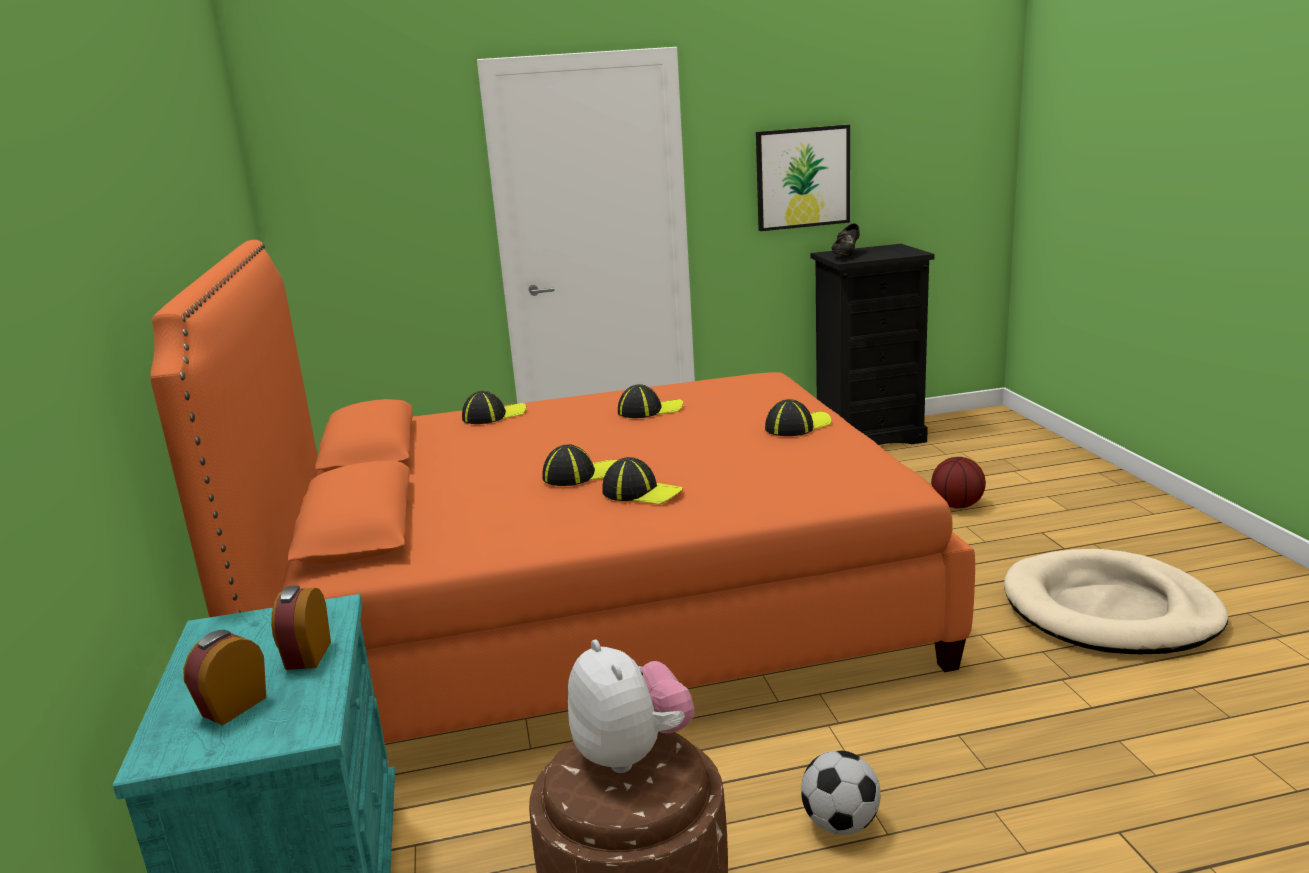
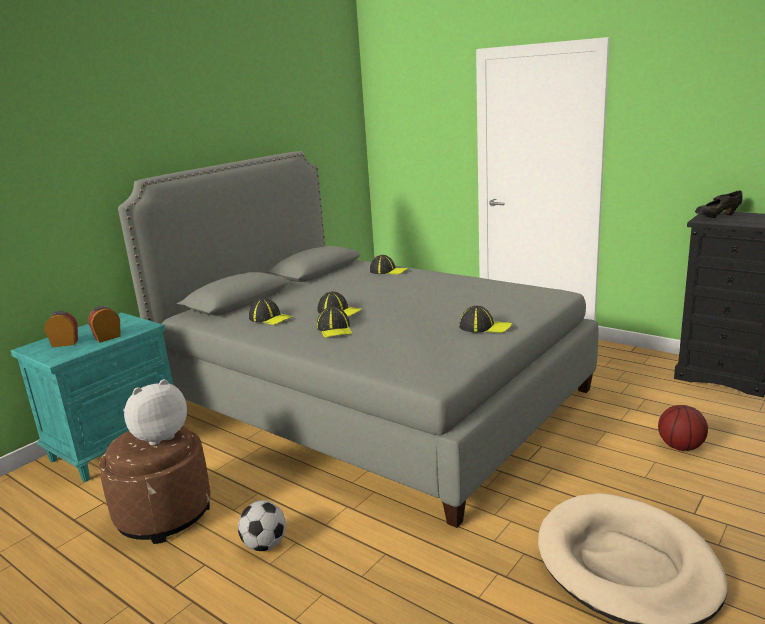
camera: 50 degrees right, 0 degrees up
(592, 611) = (371, 398): orange bed -> grey bed
(631, 753) = (159, 436): plush toy -> plush toy turned 150 degrees counterclockwise
(649, 410) = (450, 291): cap -> cap (270, 318)
(802, 177) = (705, 146): picture -> none

